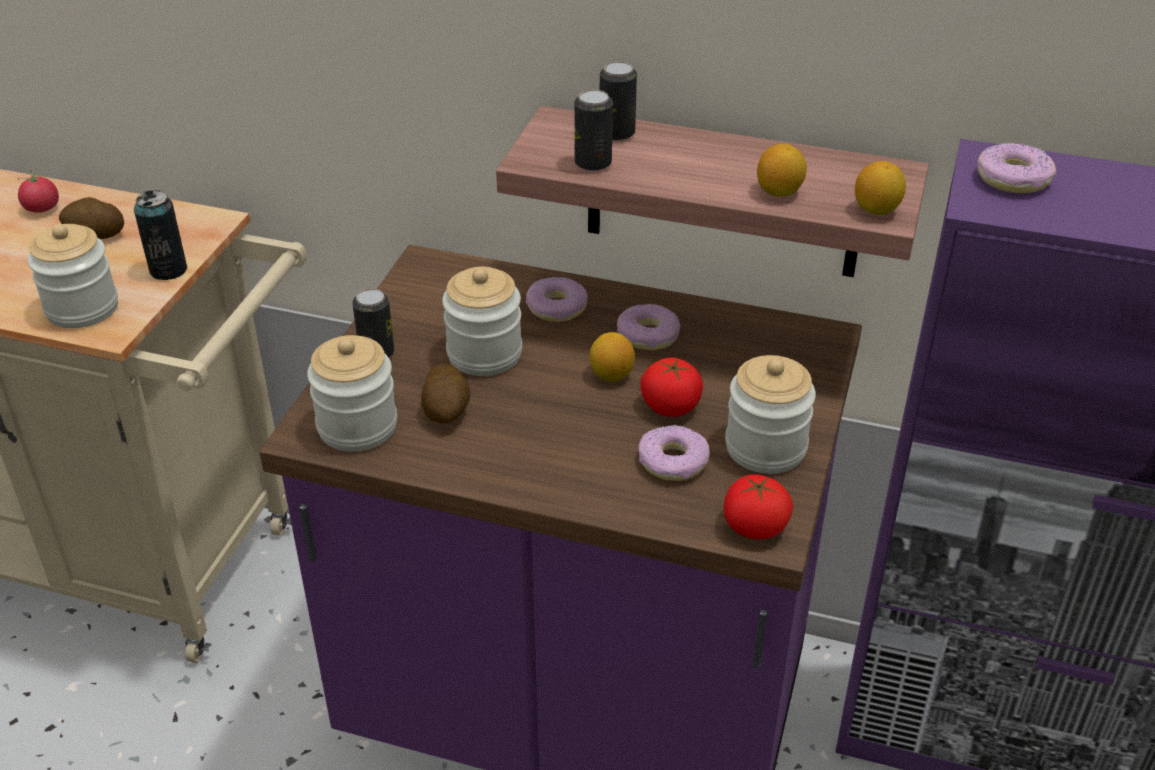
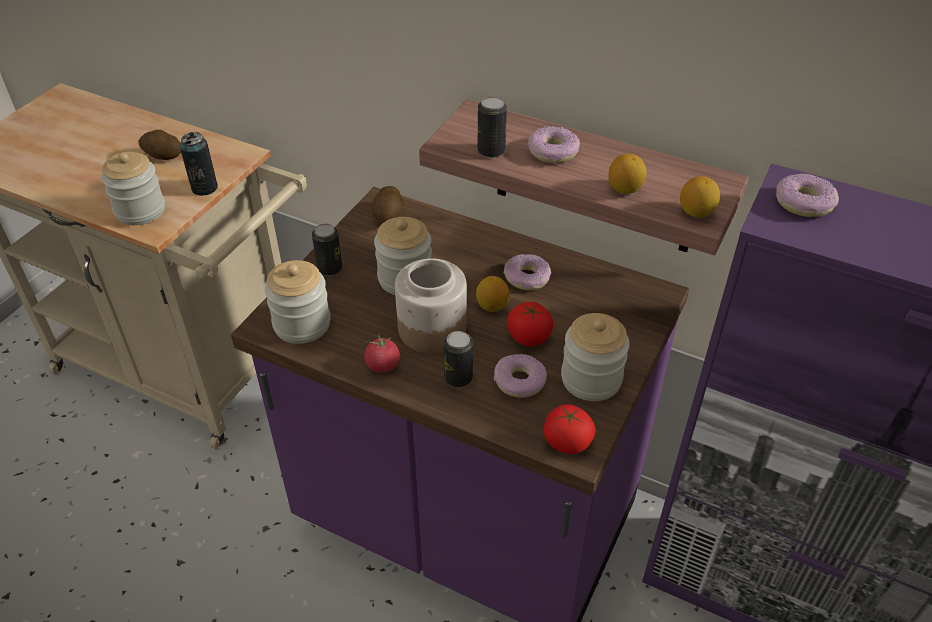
camera: 10 degrees right, 5 degrees up
(42, 208) = (133, 132): tomato -> tomato (383, 365)
(447, 411) = (367, 320): potato -> potato (389, 216)
(537, 412) = (431, 329): none -> jar
(556, 308) = (466, 248): donut -> donut (552, 152)
(617, 133) = (516, 128): can -> can (458, 378)

